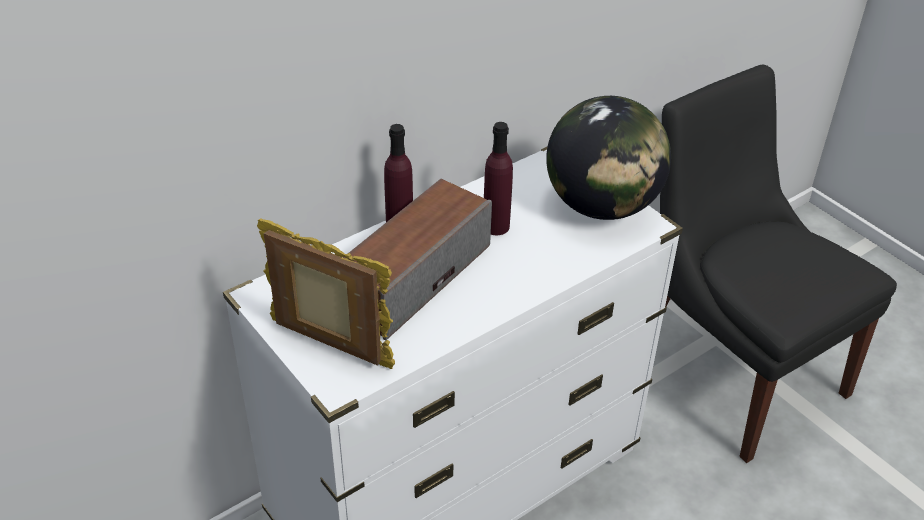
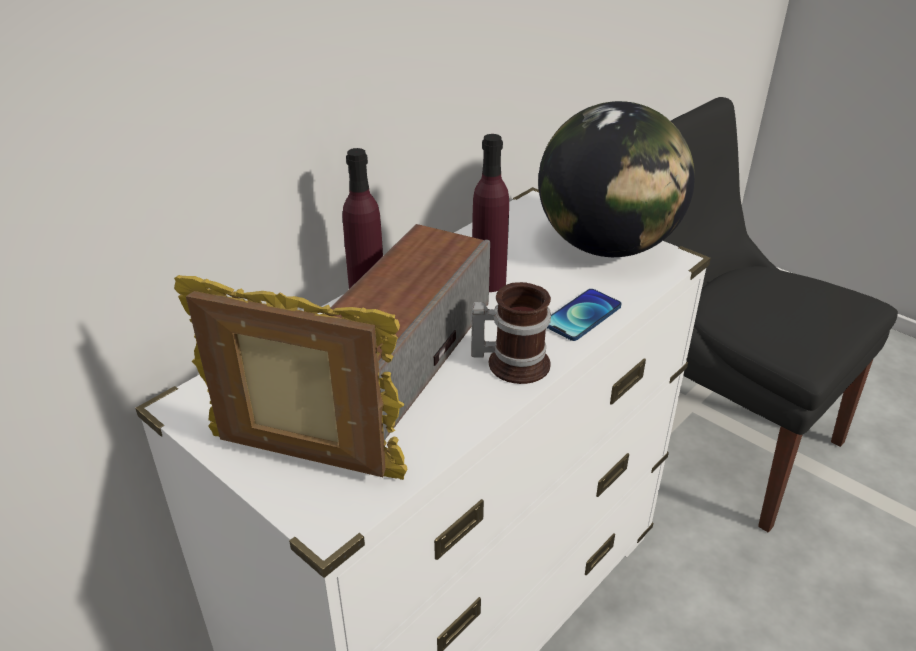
camera: 10 degrees left, 5 degrees down
(492, 295) = (512, 362): none -> mug
(558, 265) = (582, 316): none -> phone

